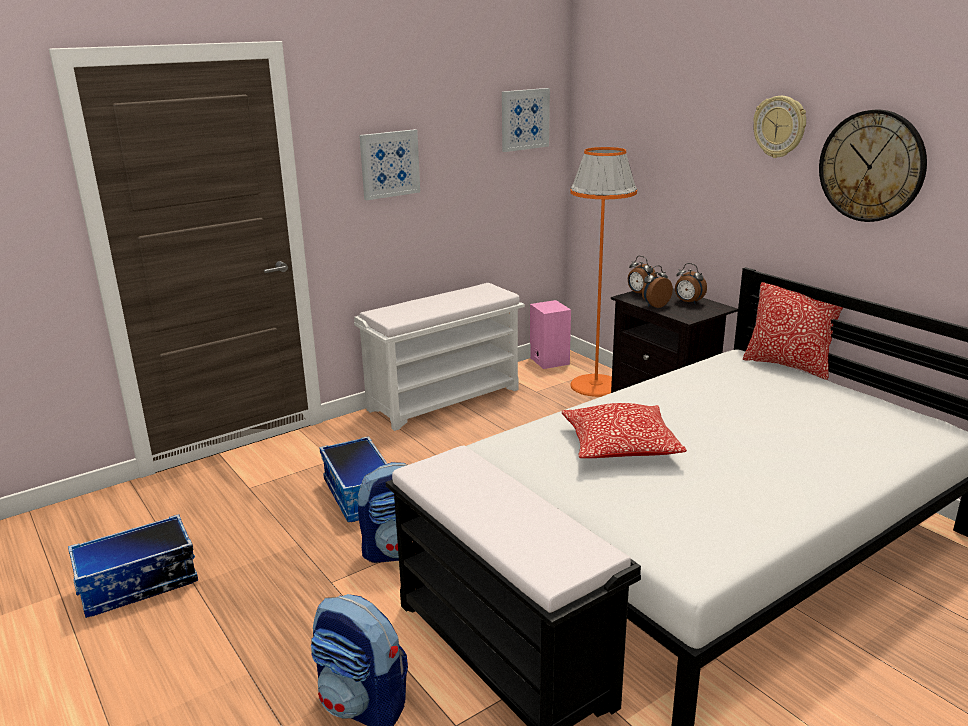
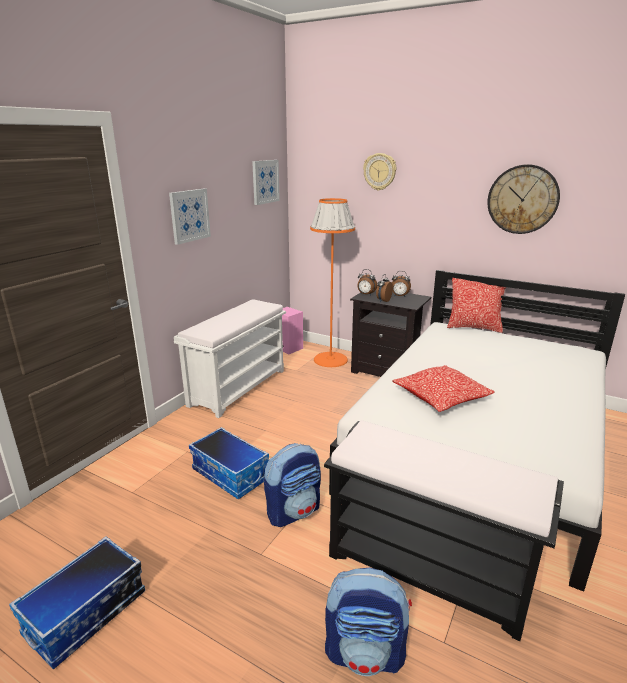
camera: 25 degrees left, 0 degrees up
(780, 127) = (456, 178): wall clock -> wall clock (379, 171)

